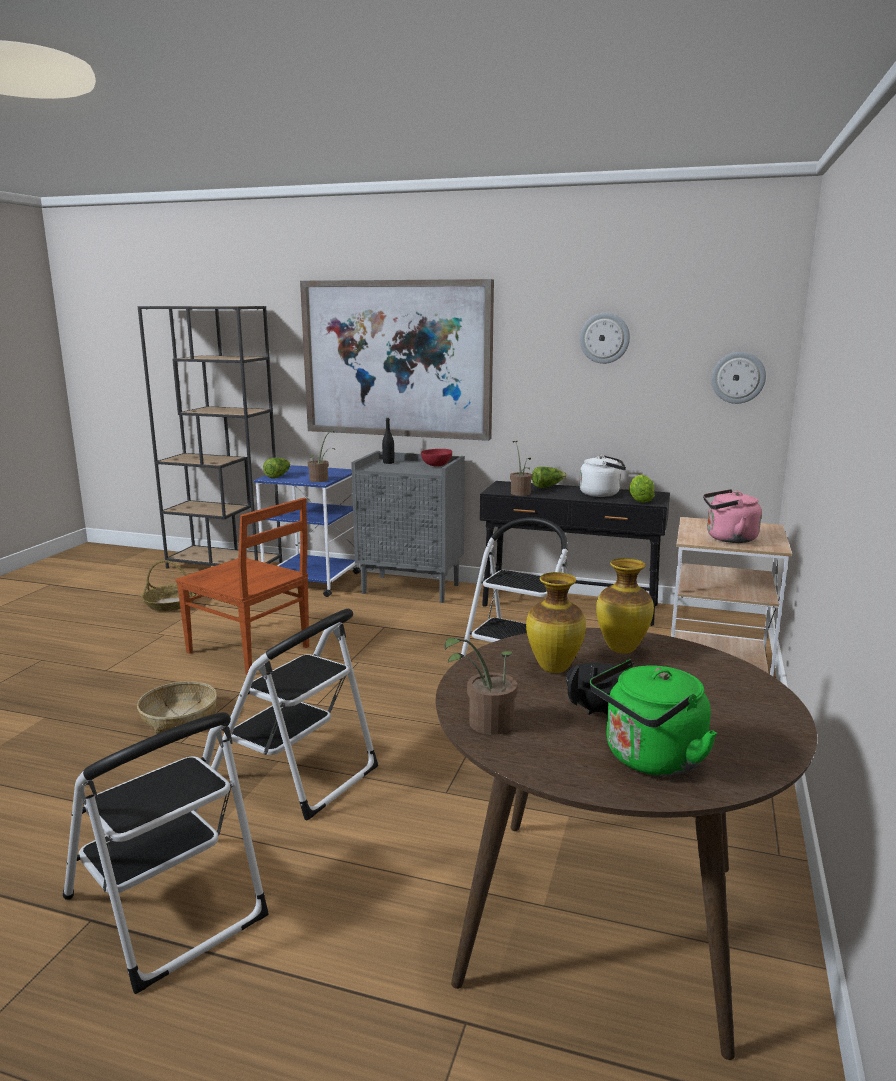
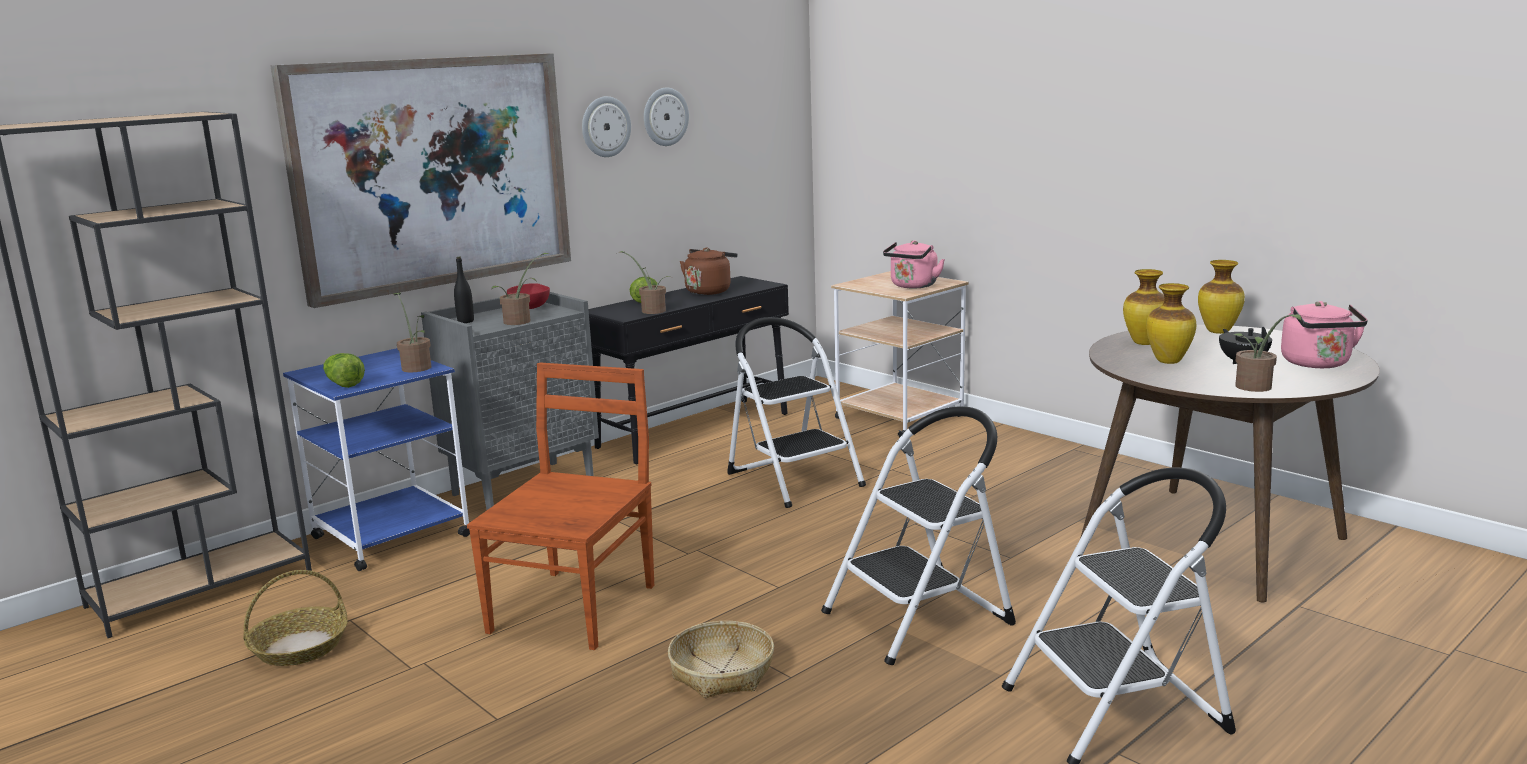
camera: 60 degrees left, 0 degrees up
(250, 650) = (575, 606): brown chair -> brown chair turned 45 degrees counterclockwise
(401, 470) = (521, 321): none -> potted plant
(602, 494) = (709, 291): white kettle -> brown kettle
(639, 500) = (753, 286): lettuce -> none
(650, 759) = (1318, 364): green kettle -> pink kettle
(738, 377) = (775, 145): wall clock -> wall clock (605, 126)
(739, 684) = (1219, 332): none -> vase

